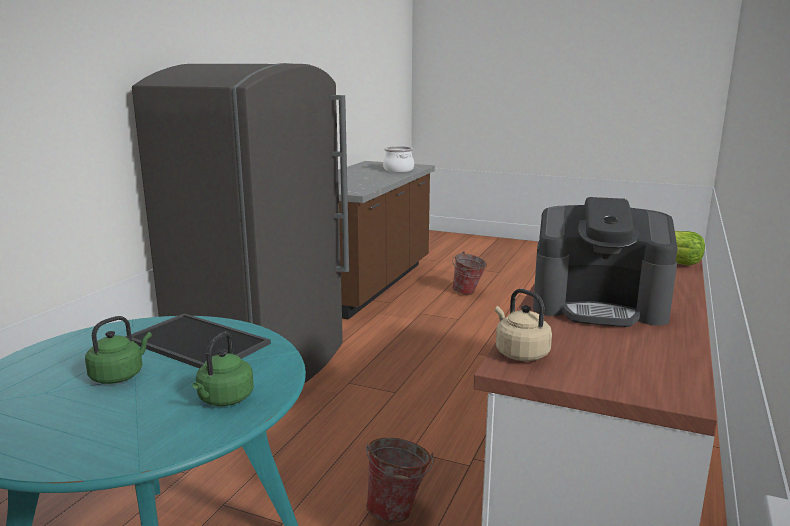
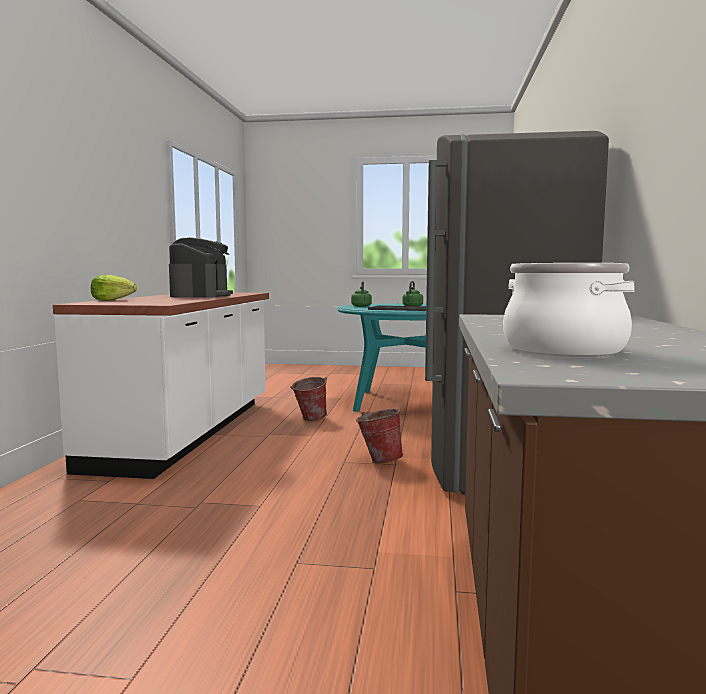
camera: 165 degrees right, 10 degrees down
(468, 293) = (282, 662): bucket -> bucket (379, 460)
(519, 353) = (250, 293): beige kettle -> none
(599, 306) = (201, 295): coffee machine -> coffee machine turned 90 degrees clockwise

